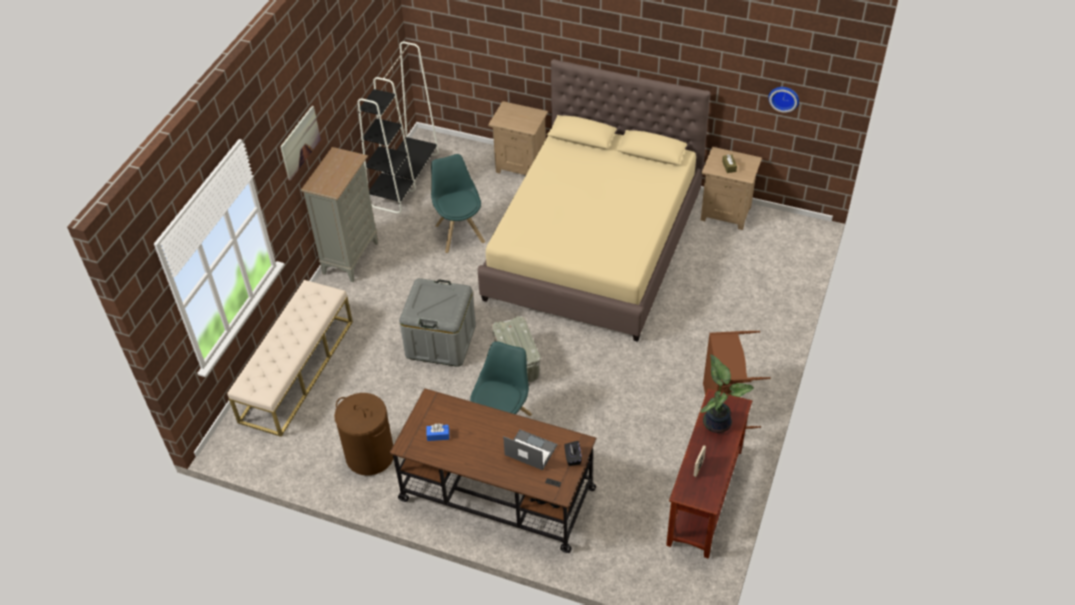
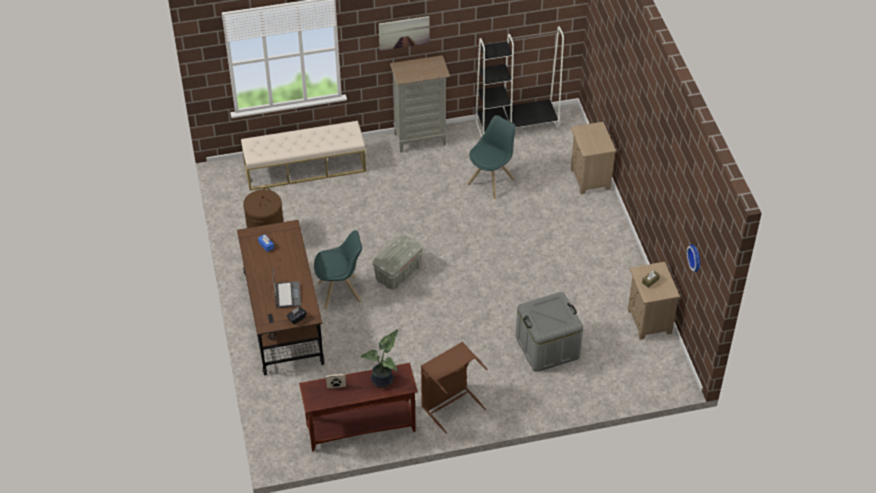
camera: 55 degrees right, 0 degrees up
(441, 341) = (386, 224): grey storage box -> grey storage box (547, 347)
(594, 246) = (544, 260): beige bed -> none

